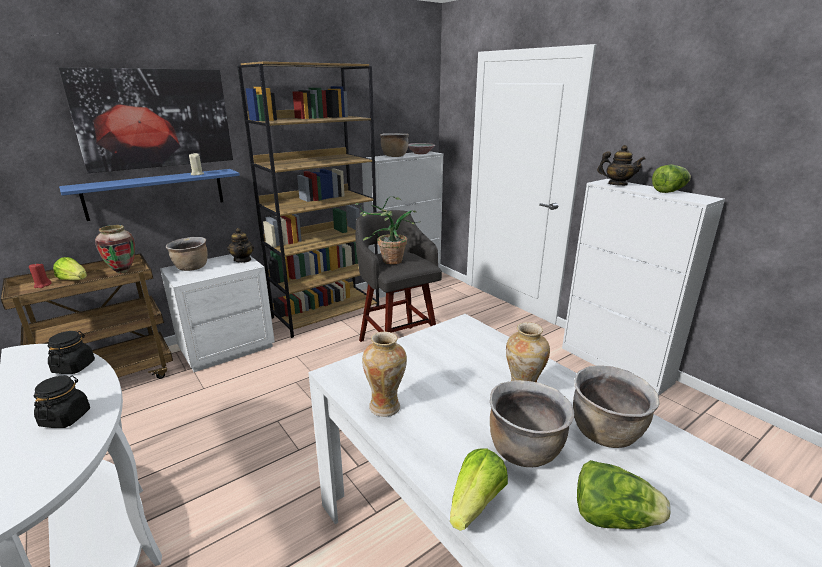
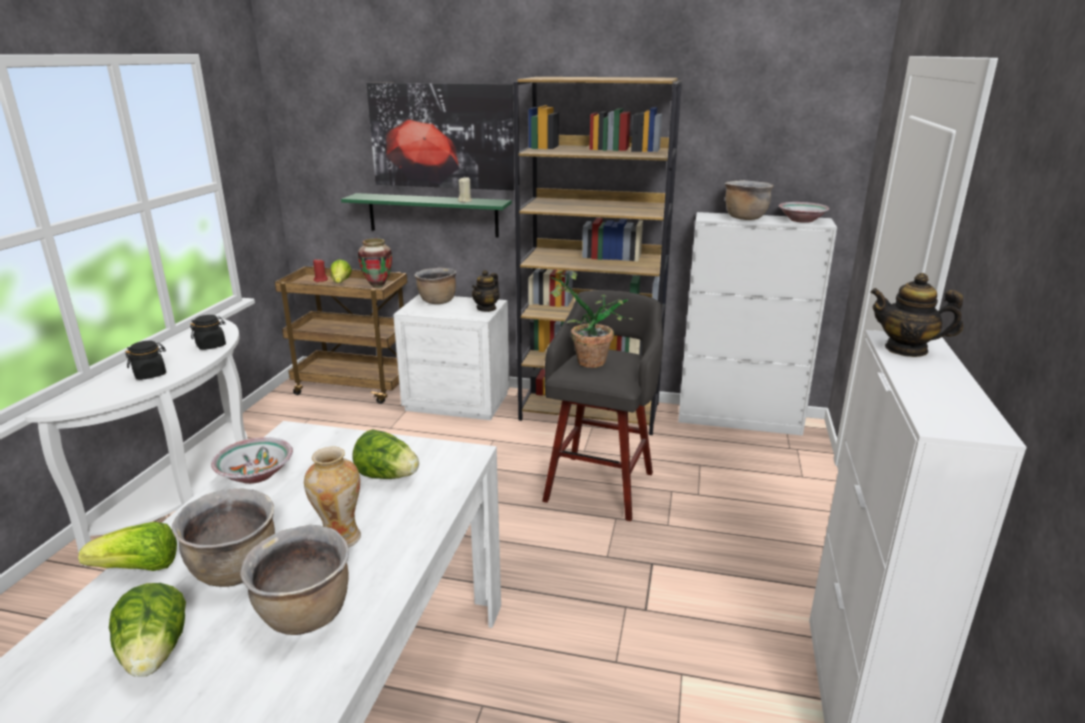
camera: 50 degrees right, 0 degrees up
(156, 193) = (433, 215): blue shelf -> green shelf
(386, 407) = (255, 475): vase -> bowl
(617, 184) = (906, 349): teapot -> teapot turned 135 degrees clockwise
(669, 191) = (955, 392): lettuce -> lettuce (387, 476)

